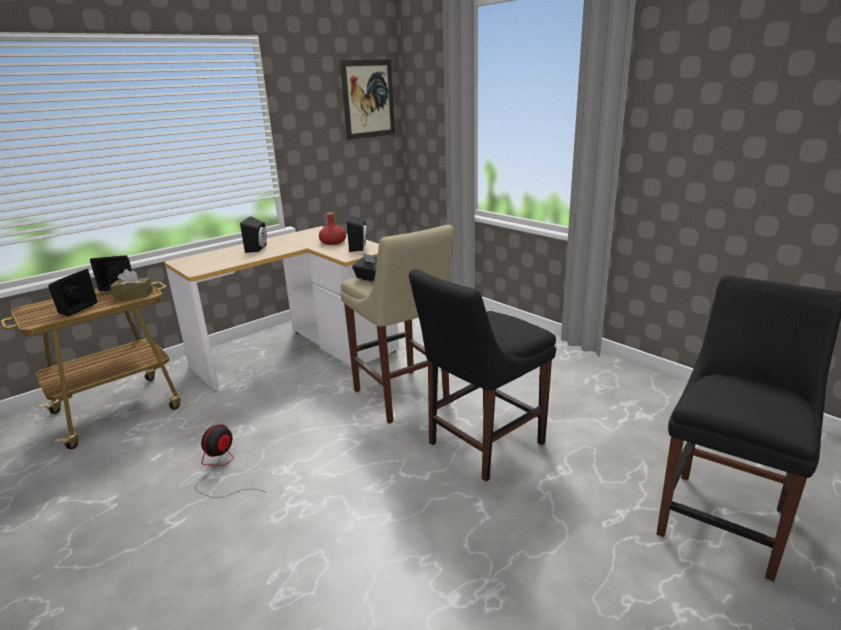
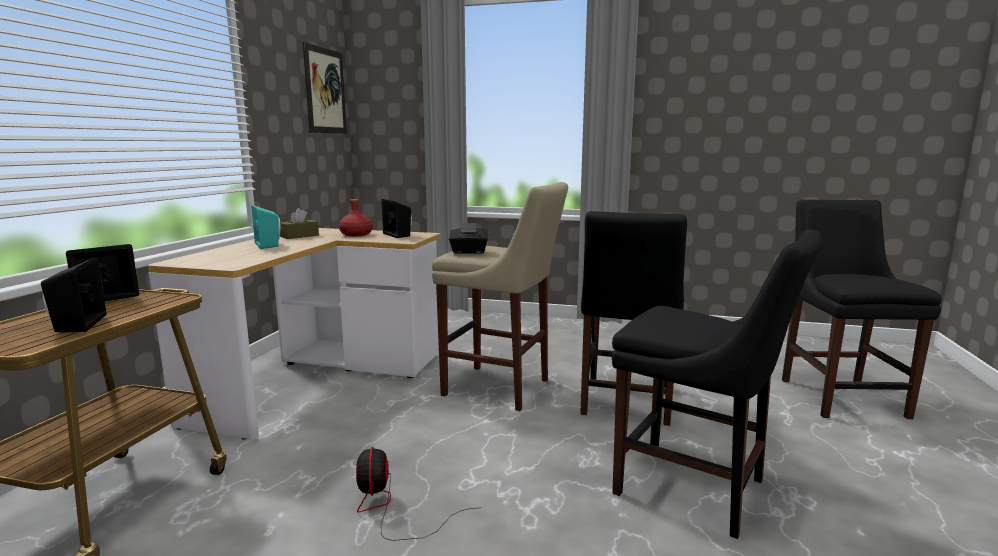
camera: 35 degrees left, 10 degrees down
(133, 295) = (155, 301): brown tissue box -> brown tissue box (299, 236)
(258, 248) = (269, 245): black speaker -> turquoise speaker
(419, 547) = (697, 490): none -> black chair

